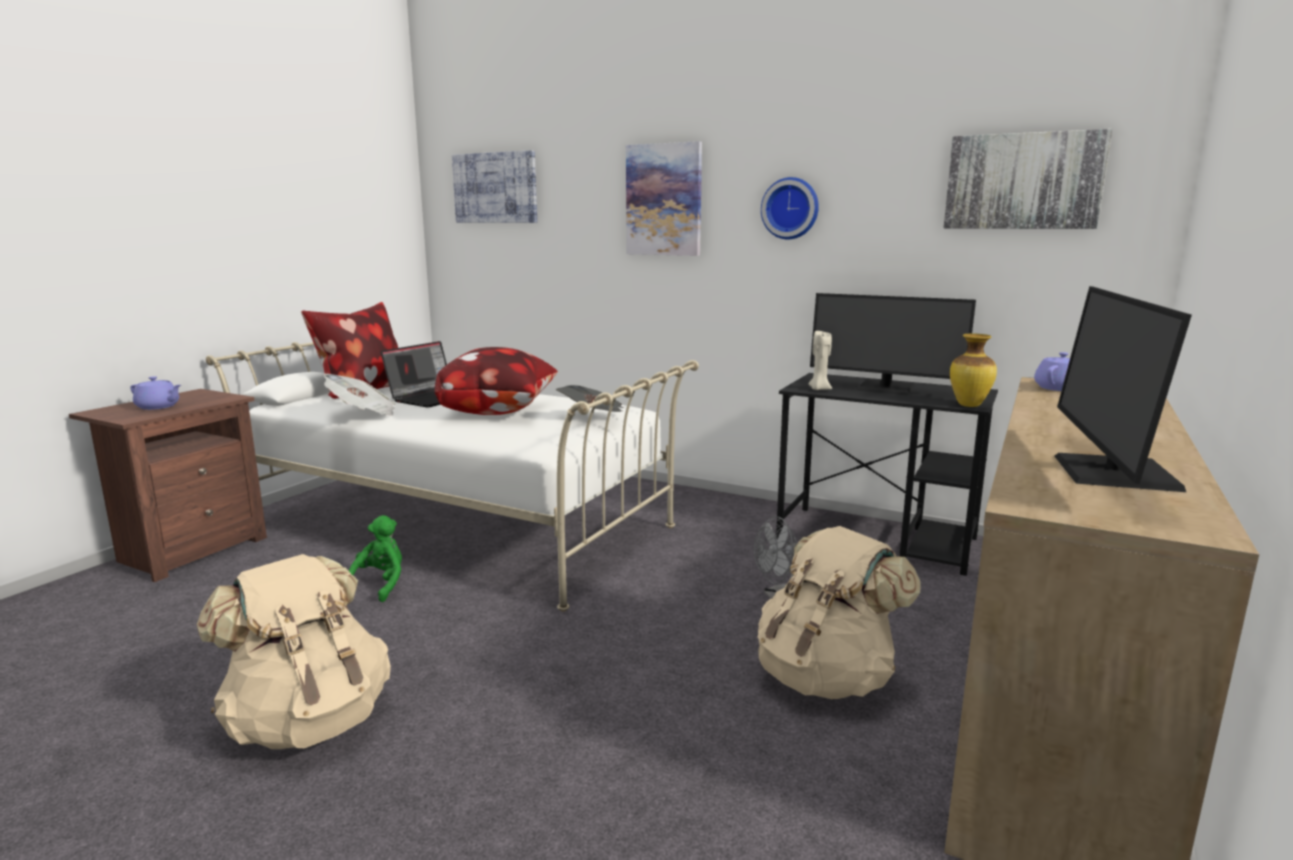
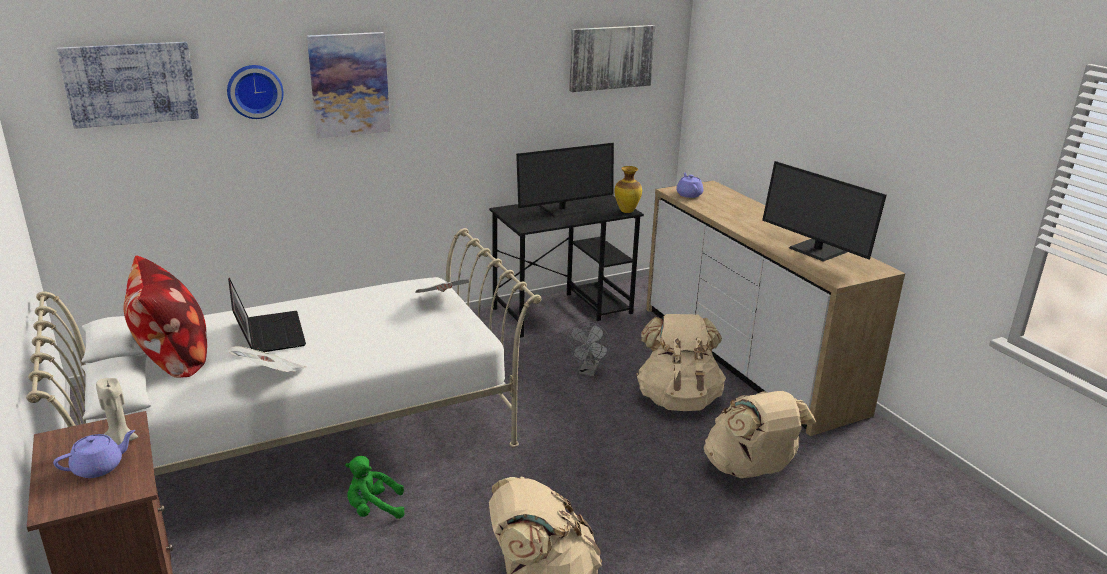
camera: 55 degrees left, 10 degrees up
(380, 585) = (373, 509): green plush toy -> green plush toy turned 60 degrees counterclockwise
(500, 412) = (370, 324): pillow -> none
(738, 812) = (750, 470): none -> beige backpack
(790, 208) = (464, 84): wall clock -> wall clock (254, 91)
(819, 389) = (536, 223): beige candle -> beige candle (120, 441)

